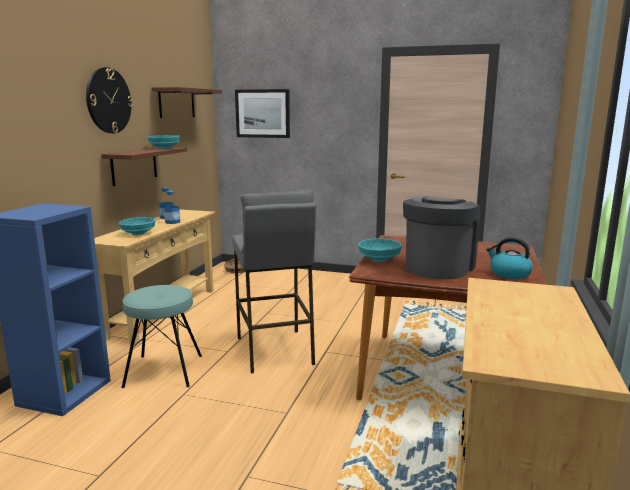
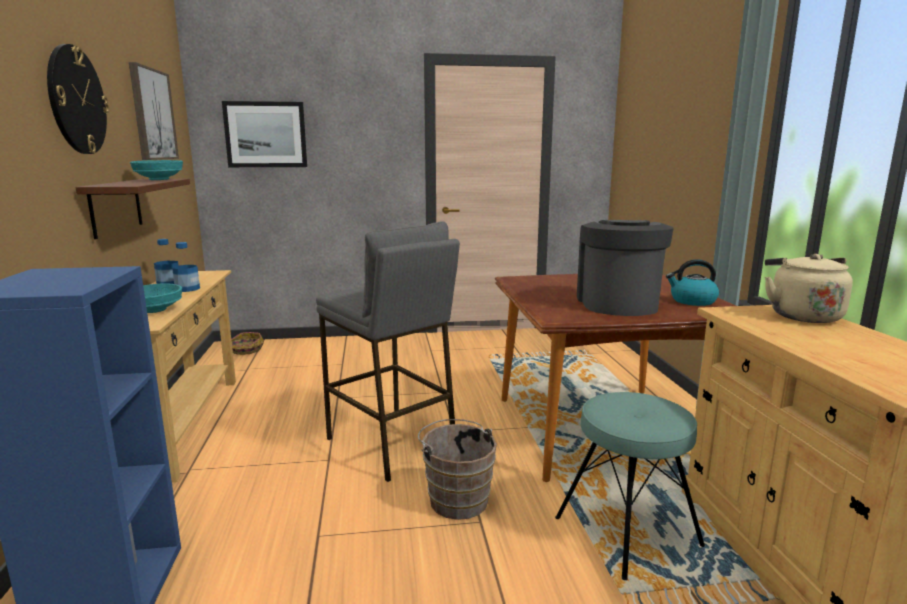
camera: 25 degrees left, 0 degrees up
(164, 371) = (258, 510): turquoise stool -> turquoise stool (627, 532)
(176, 103) = (152, 114): brown shelf -> picture
(285, 394) = (456, 498): none -> brown bucket
(379, 259) = (543, 303): turquoise bowl -> none
(547, 296) = (801, 315): none -> beige kettle

